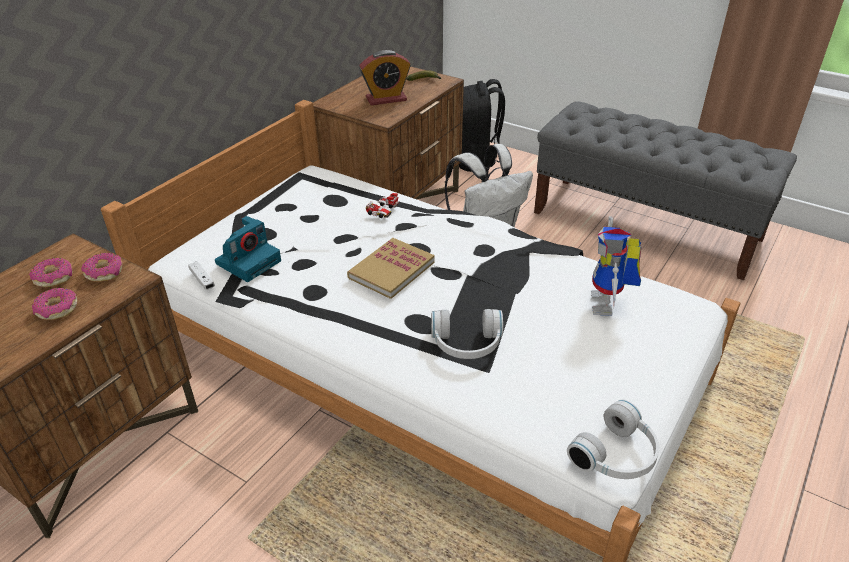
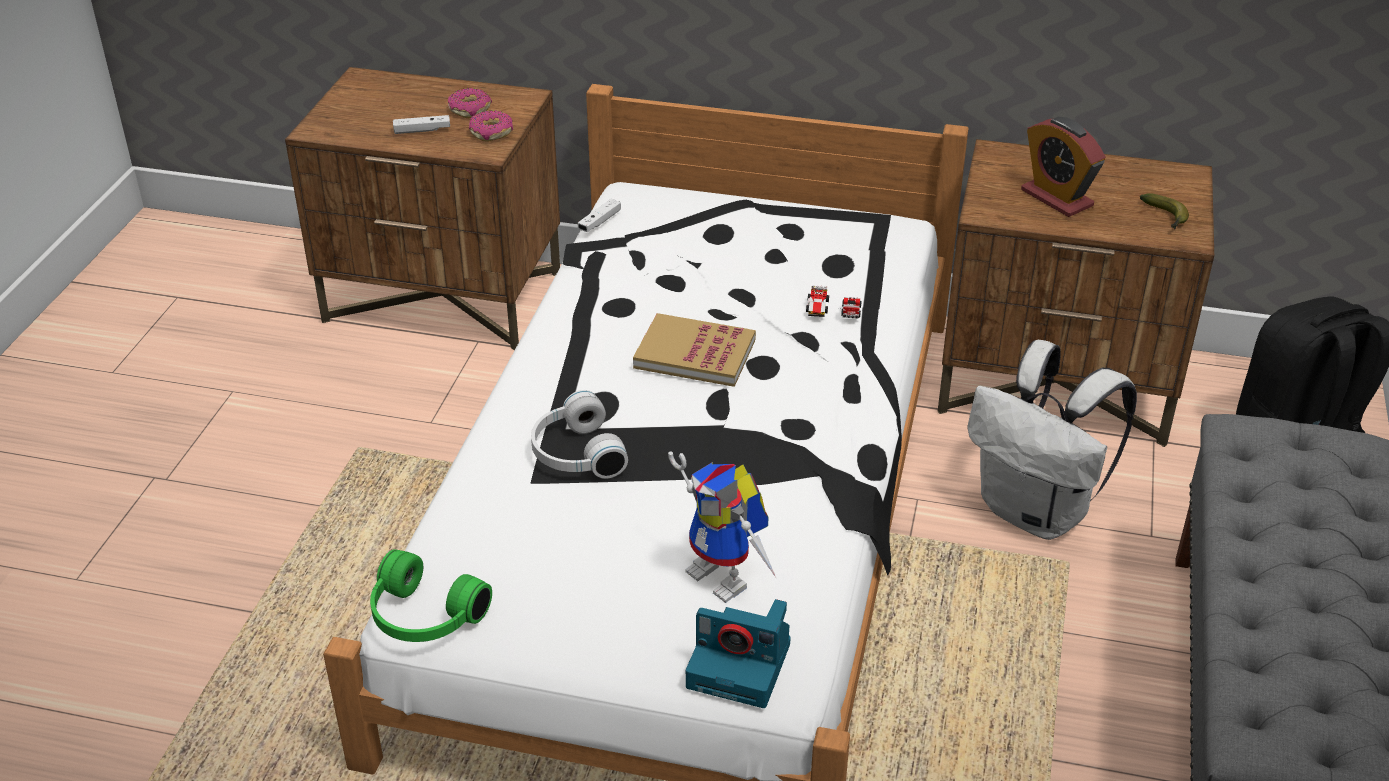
camera: 70 degrees right, 0 degrees up
(57, 309) = (422, 130): donut -> white game controller
(249, 261) = (649, 240): camera -> camera (741, 665)
(608, 306) = (727, 577): toy robot -> toy robot turned 120 degrees counterclockwise
(617, 456) = (423, 617): white headphones -> green headphones

